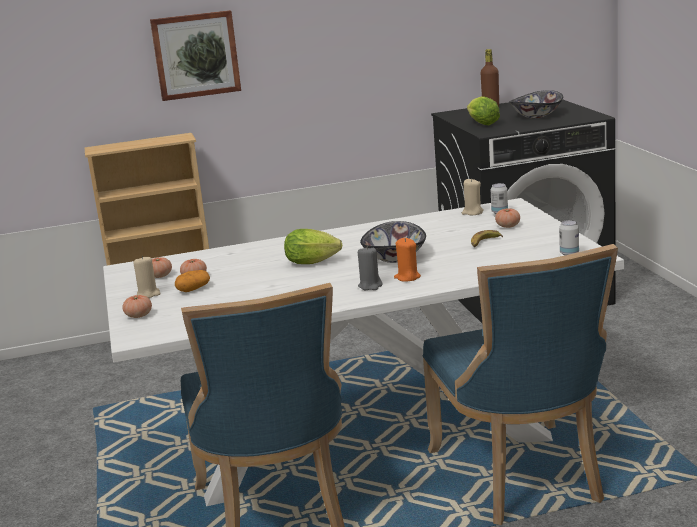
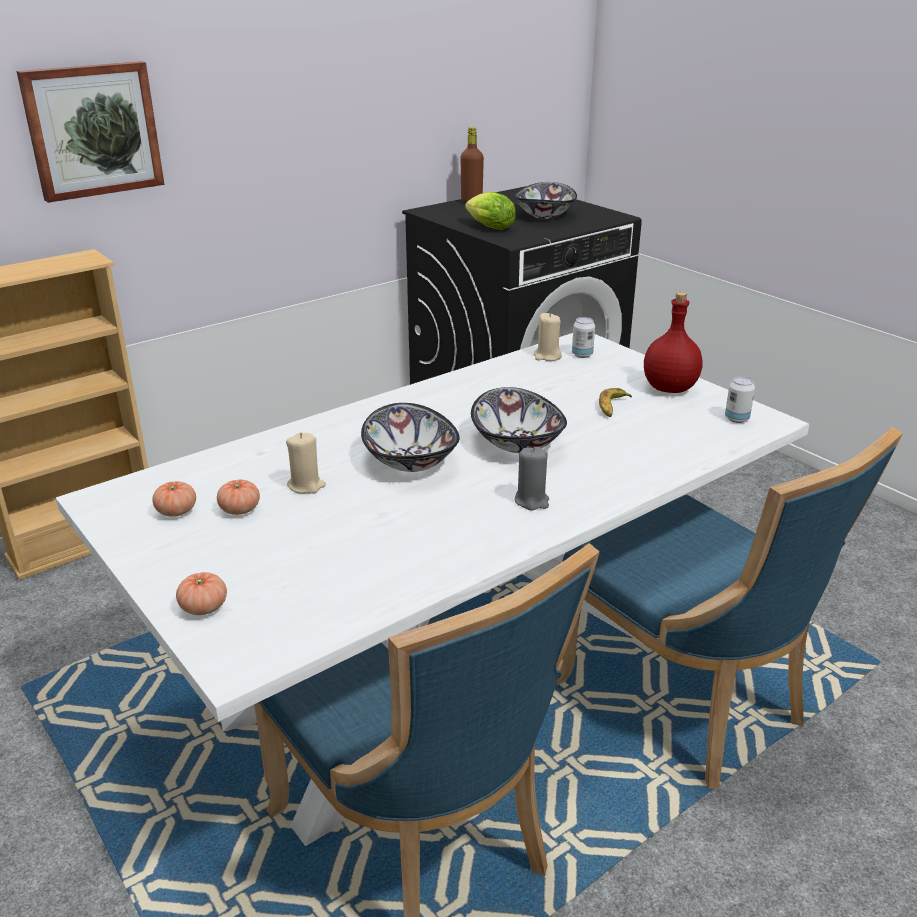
camera: 25 degrees left, 10 degrees up
(148, 294) = (185, 554): beige candle -> beige candle (306, 486)
(193, 289) = (257, 536): potato -> none
(315, 262) = (409, 461): lettuce -> bowl
(407, 277) = (569, 479): orange candle -> none
(508, 226) = (614, 377): tomato -> none
(540, 234) = (669, 388): none -> red bottle

